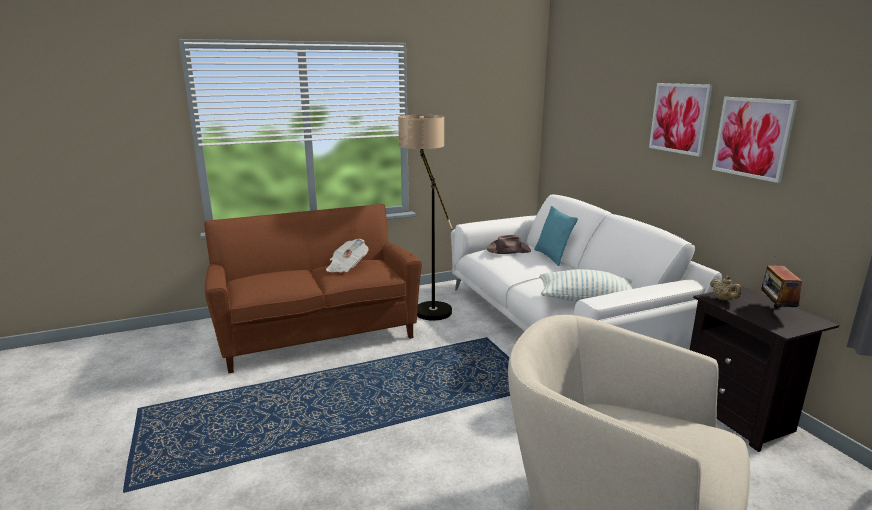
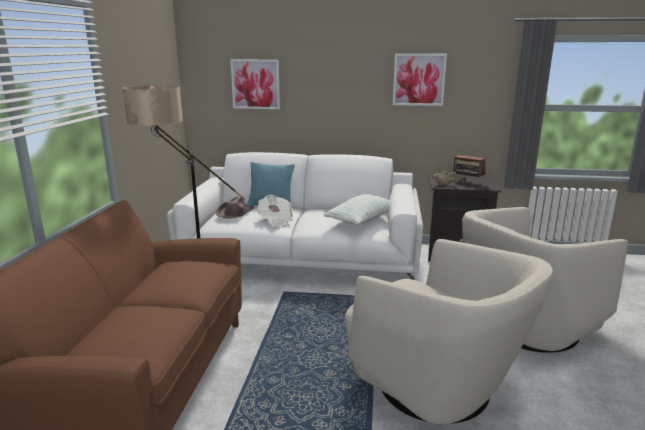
camera: 60 degrees left, 0 degrees up
(347, 267) = (175, 278): newspaper -> newspaper (275, 220)
(410, 465) = (435, 387): none -> beige armchair
(679, 118) = (356, 71): picture -> picture (255, 84)

